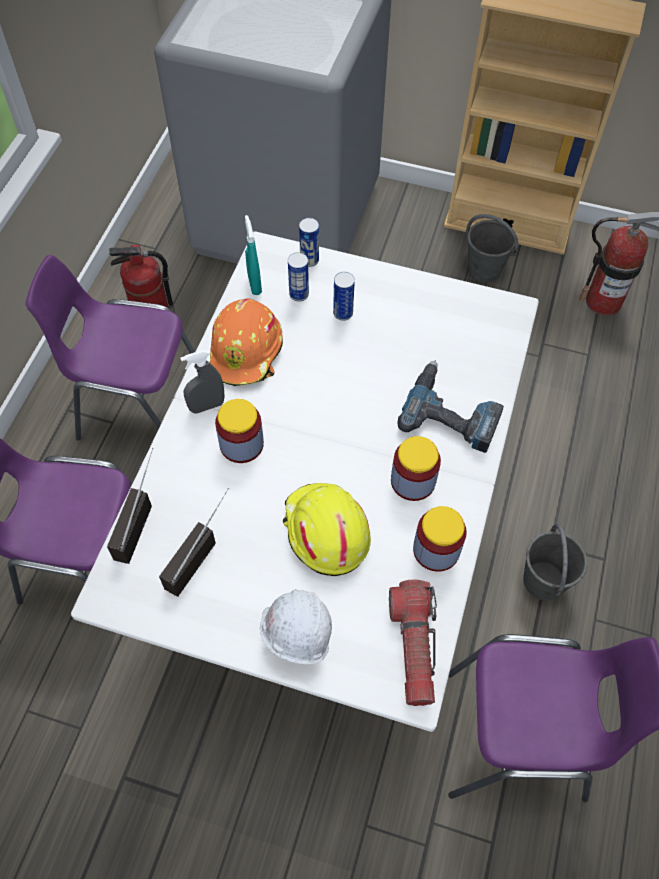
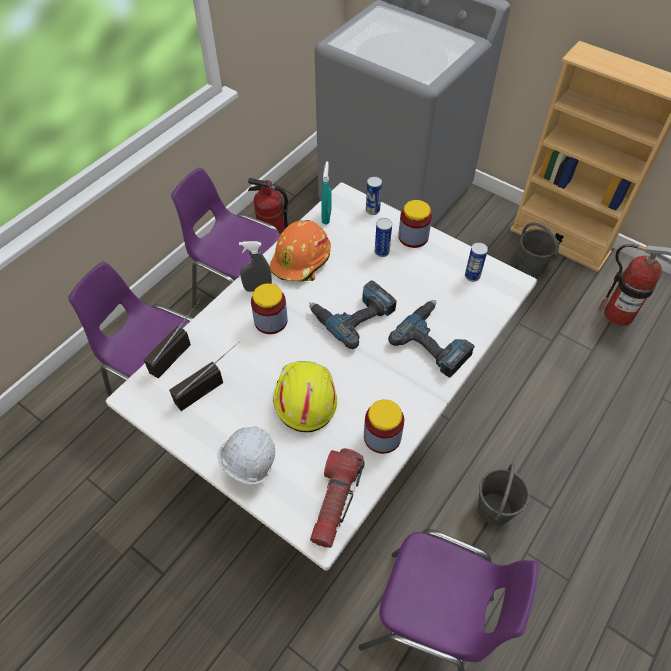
camera: 20 degrees right, 5 degrees down
(299, 294) = (355, 231): can -> can (472, 276)
(340, 406) = (353, 314): none -> power drill
(413, 481) = (385, 382): jar -> jar (413, 237)

